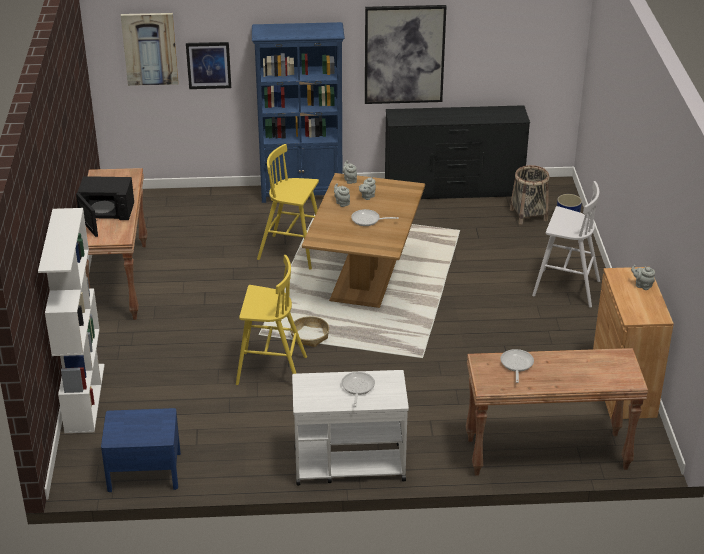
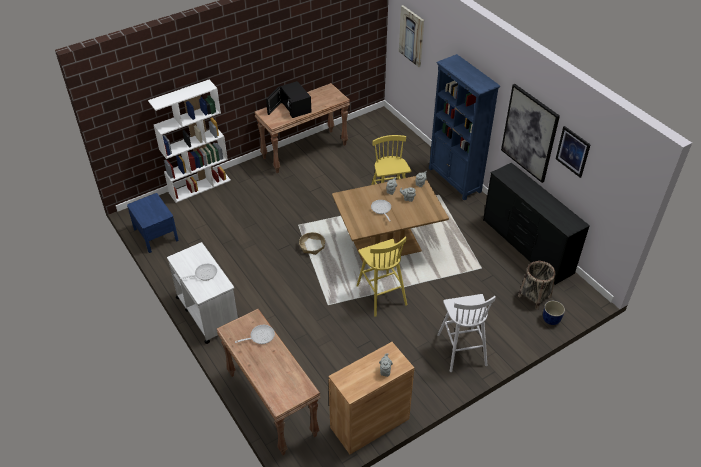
camera: 60 degrees right, 10 degrees up
(208, 65) = (434, 65): picture -> picture (573, 151)
(270, 370) = (269, 244): yellow stool -> yellow stool (381, 294)

